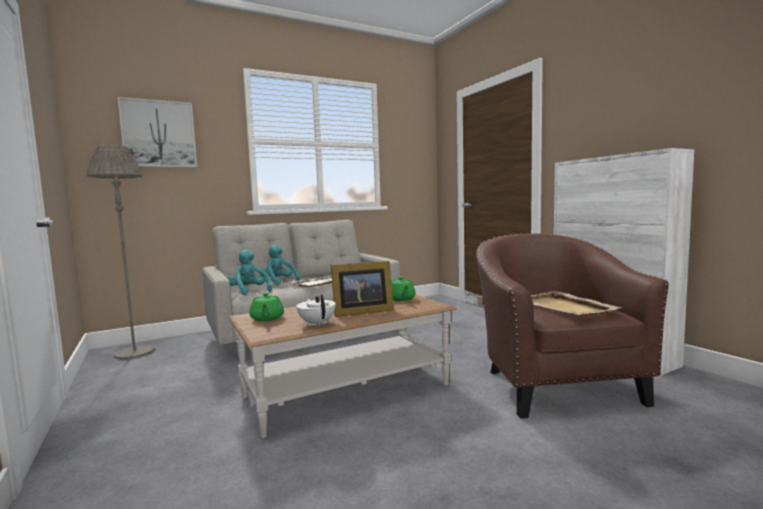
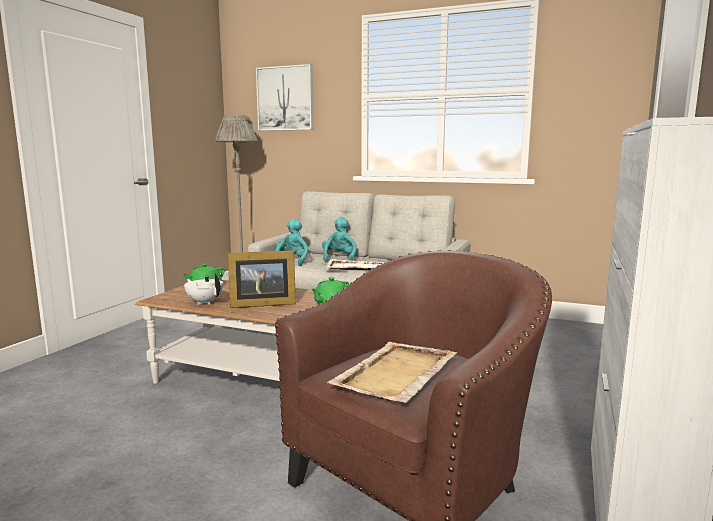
camera: 50 degrees right, 5 degrees up
(317, 324) = (205, 302): white teapot -> white teapot turned 75 degrees counterclockwise
(360, 312) = (260, 304): picture frame -> picture frame turned 45 degrees counterclockwise

